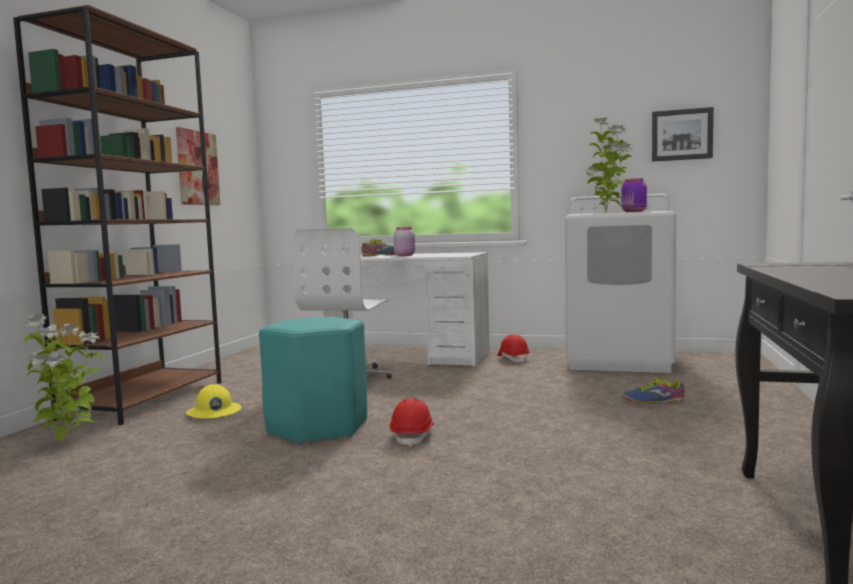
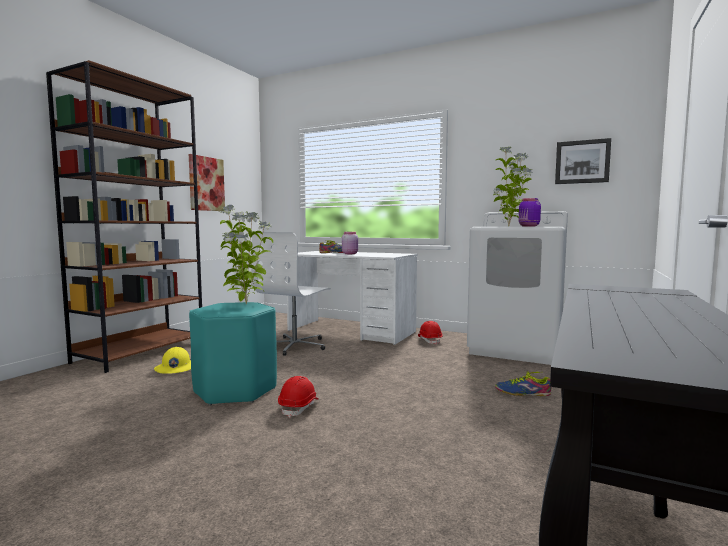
camera: 10 degrees right, 0 degrees up
(68, 442) = (58, 384): potted plant -> potted plant (245, 304)

